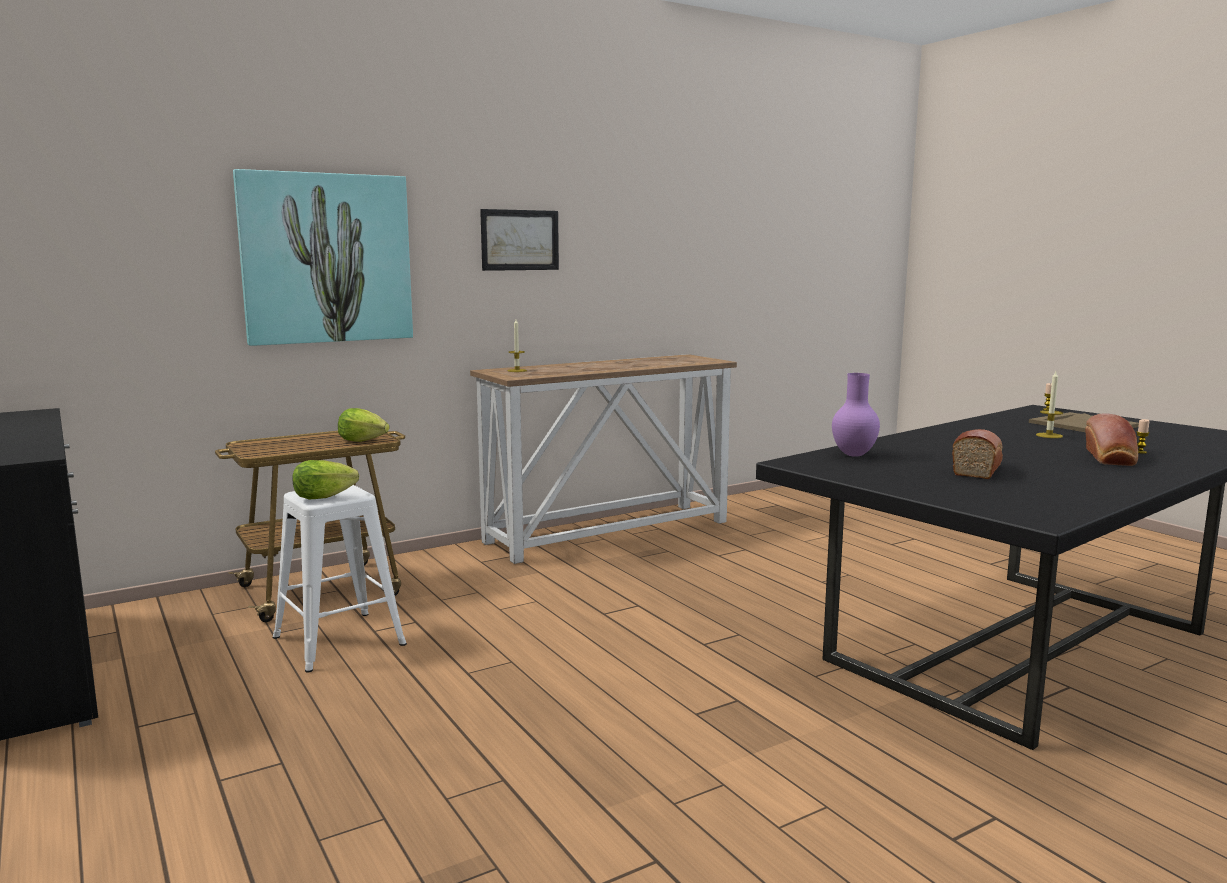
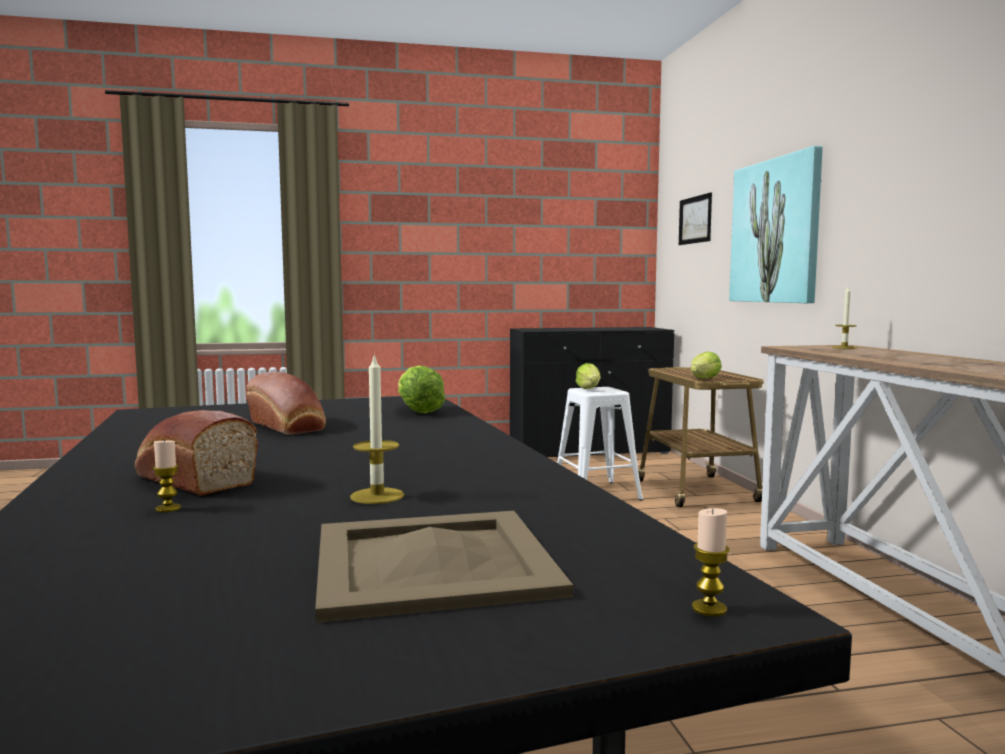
camera: 110 degrees right, 5 degrees down
(520, 240) = (917, 190): picture -> picture (695, 220)
(855, 455) = (418, 411): purple vase -> lettuce

